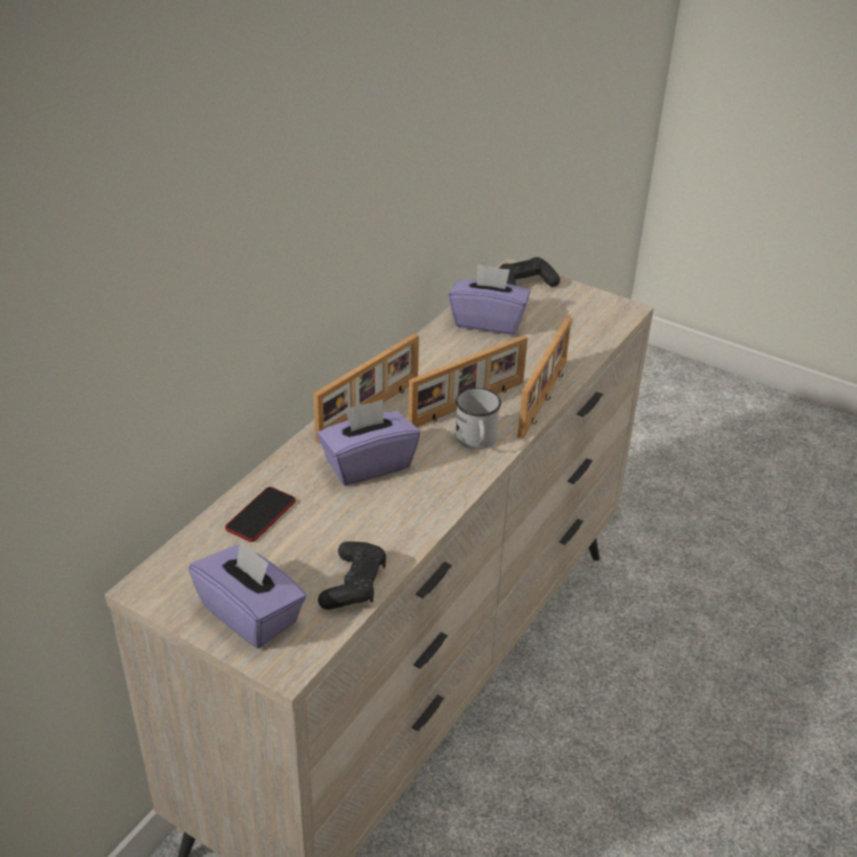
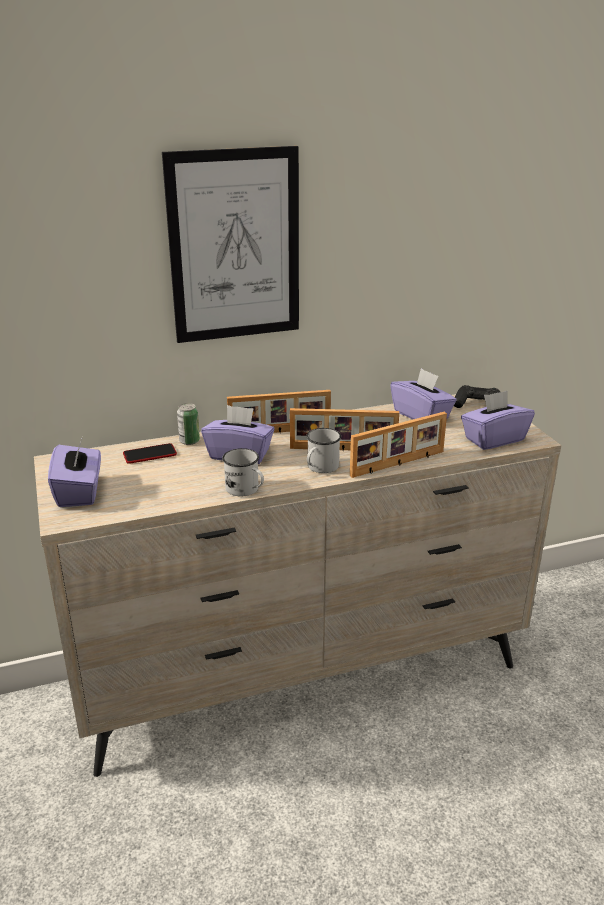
camera: 40 degrees right, 10 degrees down
(282, 472) = (189, 441): none -> can
(291, 185) = (235, 246): none -> picture
(354, 584) = (147, 502): black game controller -> none
(439, 510) = (246, 490): none -> white mug
(591, 325) = (493, 439): none -> purple tissue box

